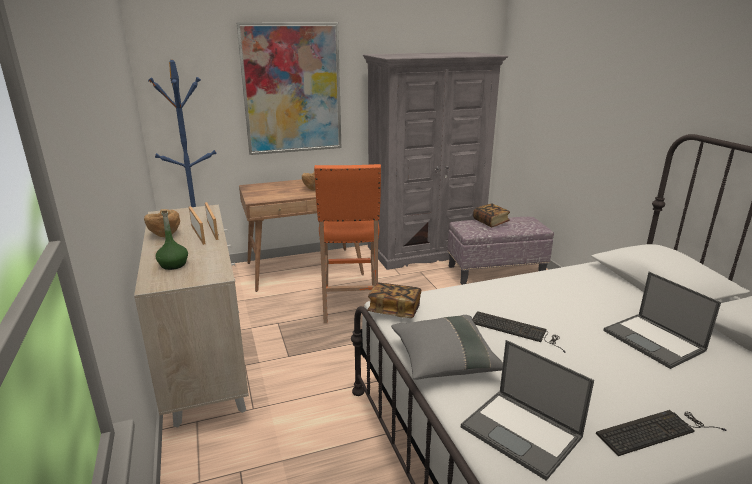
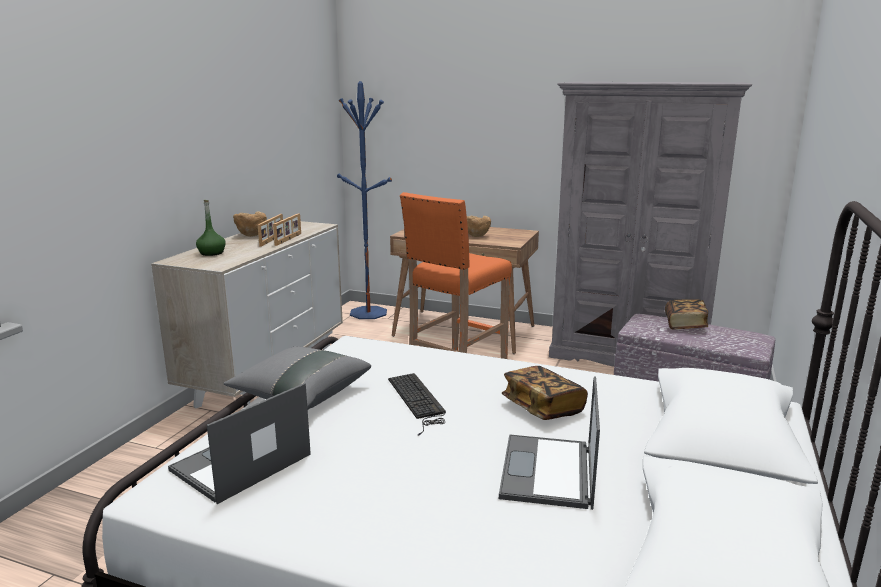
camera: 40 degrees right, 5 degrees down
(292, 89) = (488, 120): picture -> none
(394, 310) = (348, 348): book -> book (542, 407)
(522, 432) = (240, 463): laptop -> laptop turned 45 degrees clockwise
(656, 431) = (347, 527): keyboard -> none

